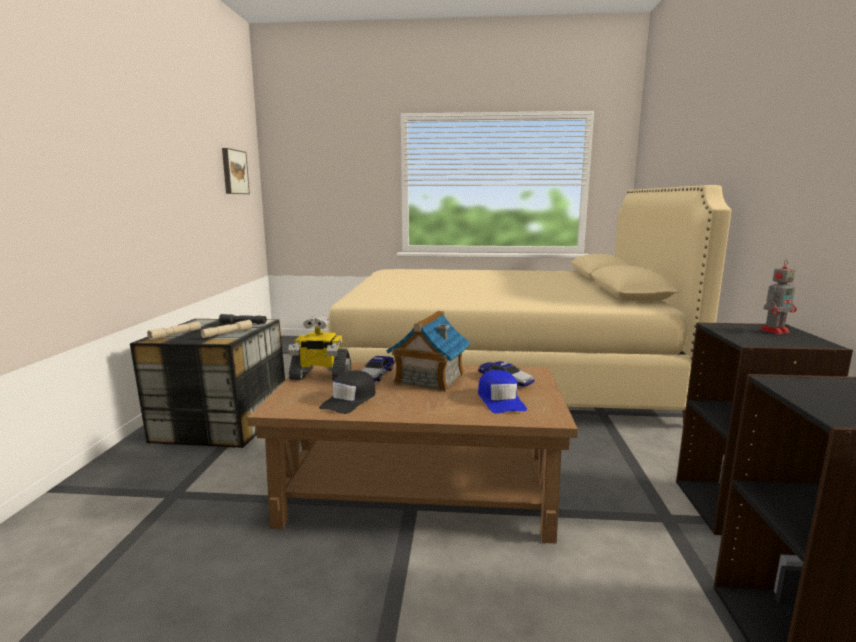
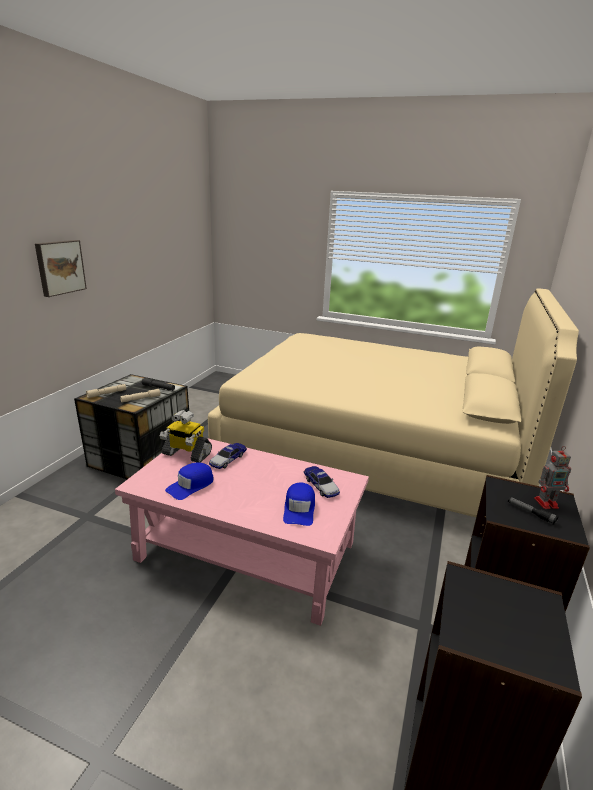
camera: 15 degrees right, 10 degrees up
(233, 172) = (182, 242): picture -> picture (59, 267)
(350, 400) = (191, 485): black cap -> blue cap
(419, 489) = (248, 551): brown coffee table -> pink coffee table
(429, 378) = (263, 472): toy house -> none
(771, 338) = (530, 513): none -> flashlight

